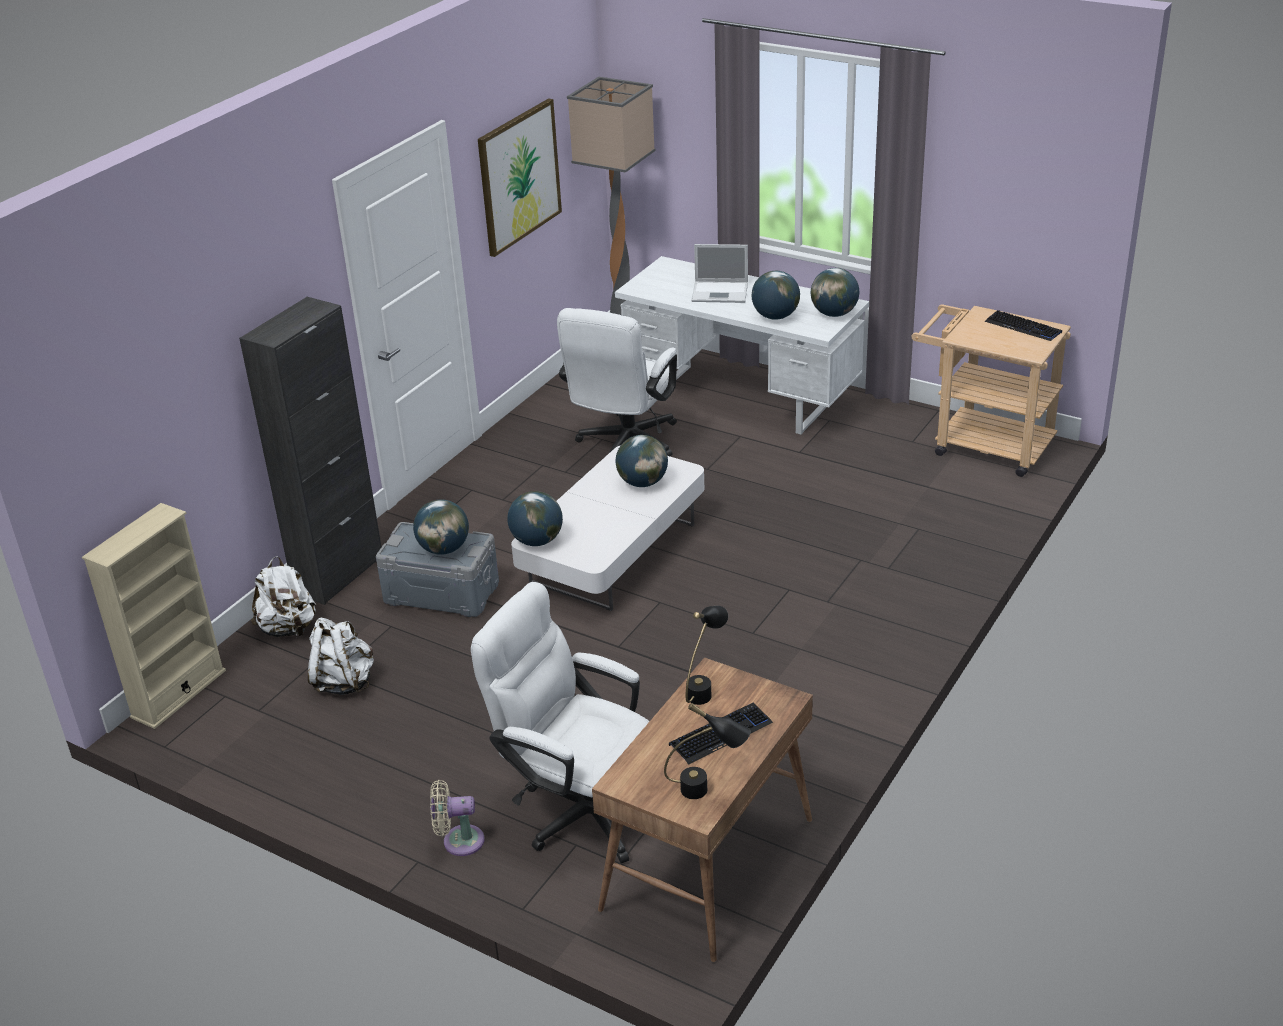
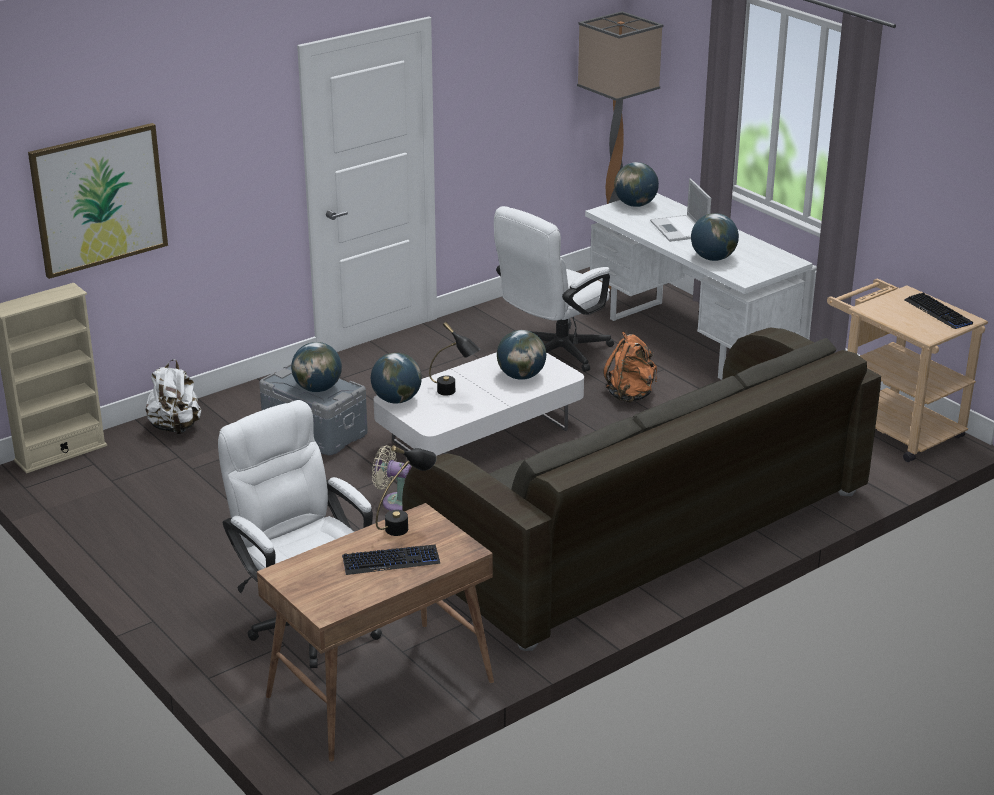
camera: 20 degrees right, 5 degrees down
(338, 574) = (243, 397): black cabinet -> none
(344, 682) = (190, 477): white backpack -> none
(459, 841) = (195, 615): beige fan -> beige fan (395, 502)
(519, 176) = (513, 86): picture -> picture (99, 199)
(707, 791) = (345, 598): black table lamp -> black table lamp (454, 393)
(721, 292) = (680, 229): laptop -> laptop turned 45 degrees clockwise
(728, 472) = (630, 395): none -> orange backpack
(834, 313) = (770, 267): globe -> globe (635, 205)
(839, 611) = (645, 529): none -> grey sofa

